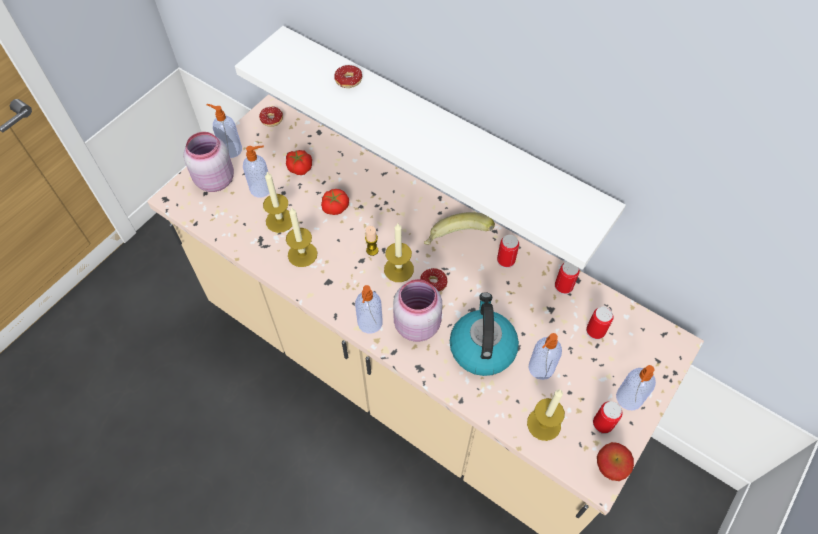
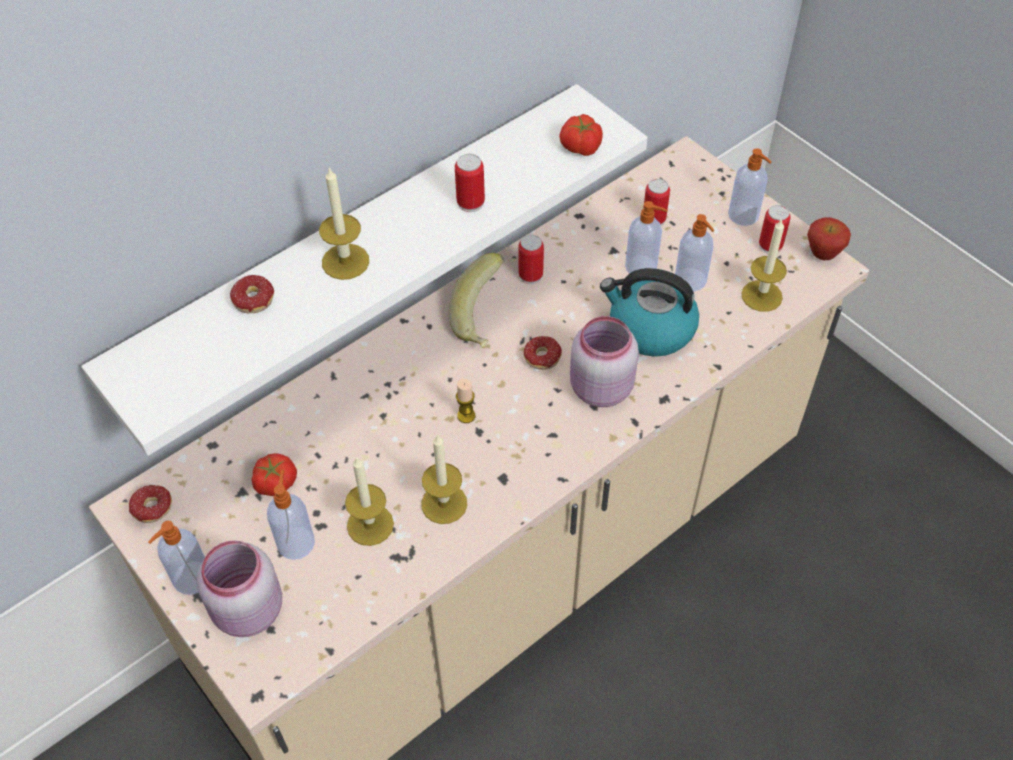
camera: 75 degrees left, 5 degrees down
(335, 207) = (372, 448): tomato -> tomato (580, 147)
(369, 323) = (585, 440): soap dispenser -> soap dispenser (642, 267)
(398, 269) = (507, 391): candle -> candle (345, 261)
(563, 287) = (585, 230): can -> can (470, 202)

